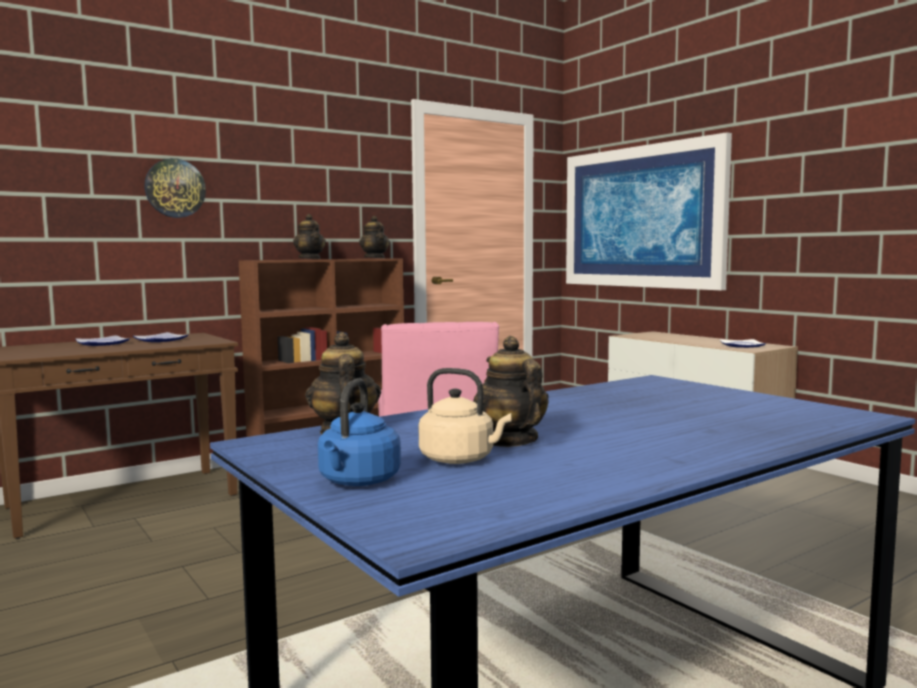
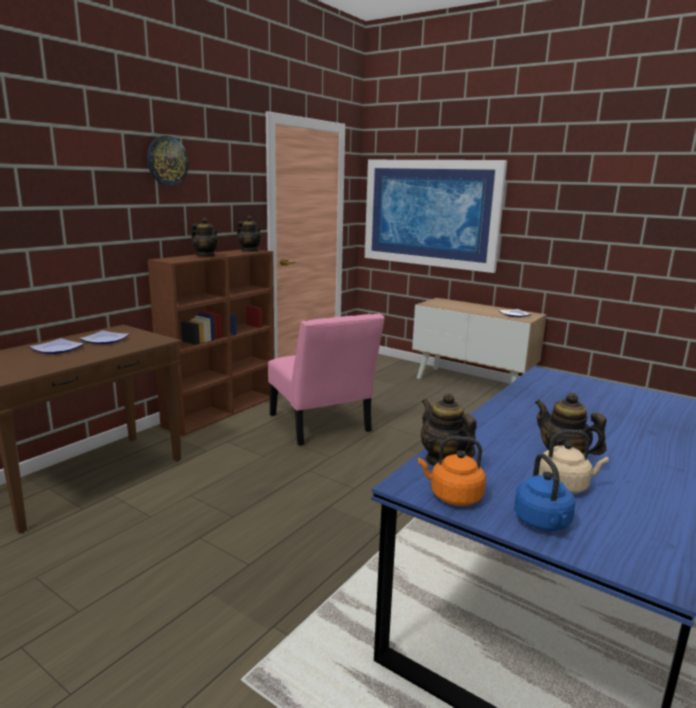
camera: 20 degrees left, 10 degrees up
(175, 188) = (92, 197): wall clock -> wall clock (167, 161)
(290, 454) = (453, 496): none -> orange kettle

